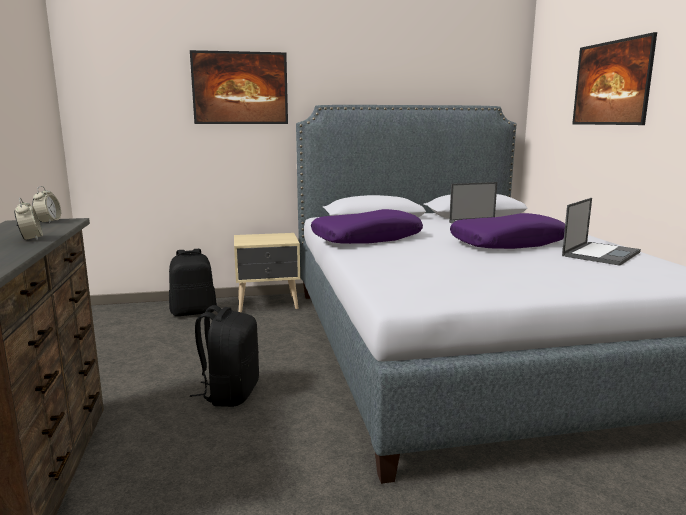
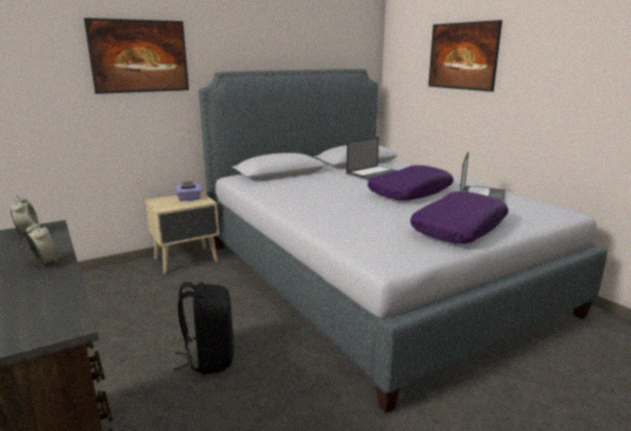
camera: 20 degrees left, 5 degrees up
(194, 312) = (117, 279): black backpack -> none
(275, 237) = (189, 199): none -> purple tissue box
(367, 238) = (297, 198): purple pillow -> purple pillow (458, 228)

